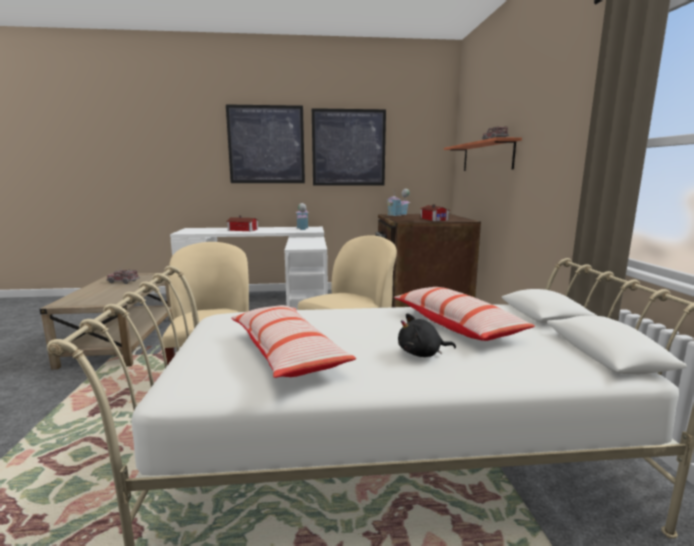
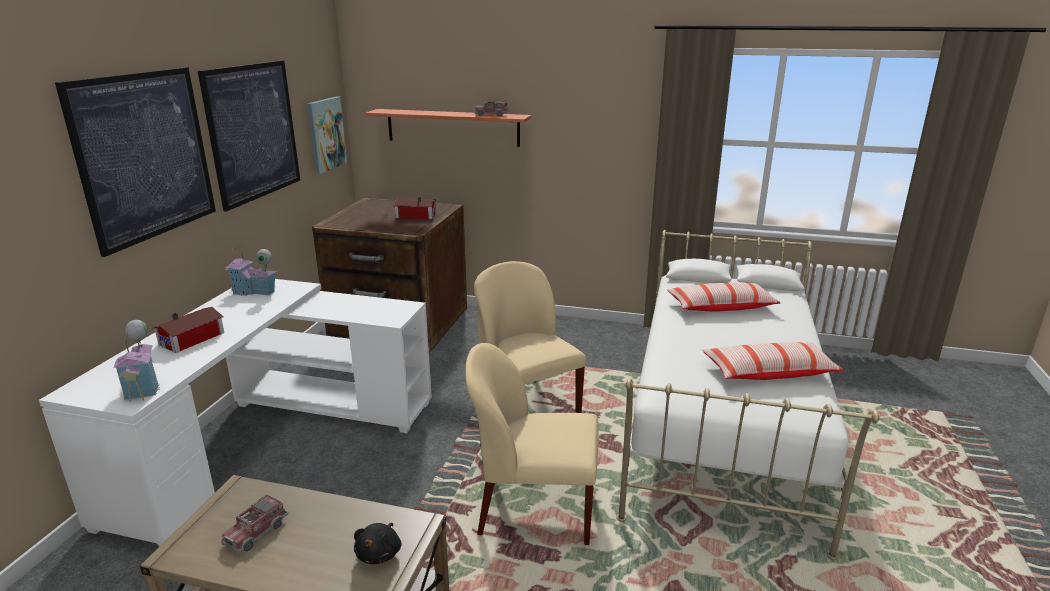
camera: 70 degrees left, 10 degrees up
(398, 215) = (341, 220): toy house -> toy house (144, 386)
(422, 354) = (773, 329): black plush toy -> black plush toy (380, 553)
(423, 163) = (326, 134): none -> picture

